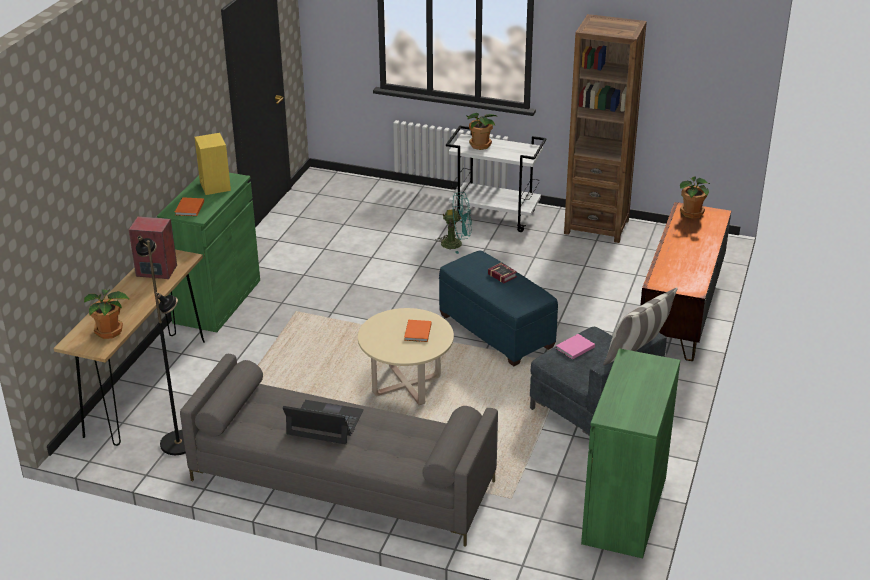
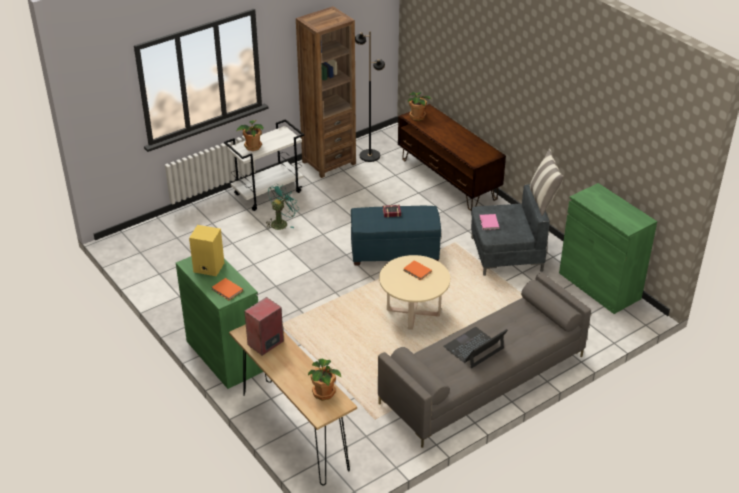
camera: 55 degrees left, 5 degrees up
(179, 443) = (376, 438): black floor lamp -> black floor lamp (369, 155)

